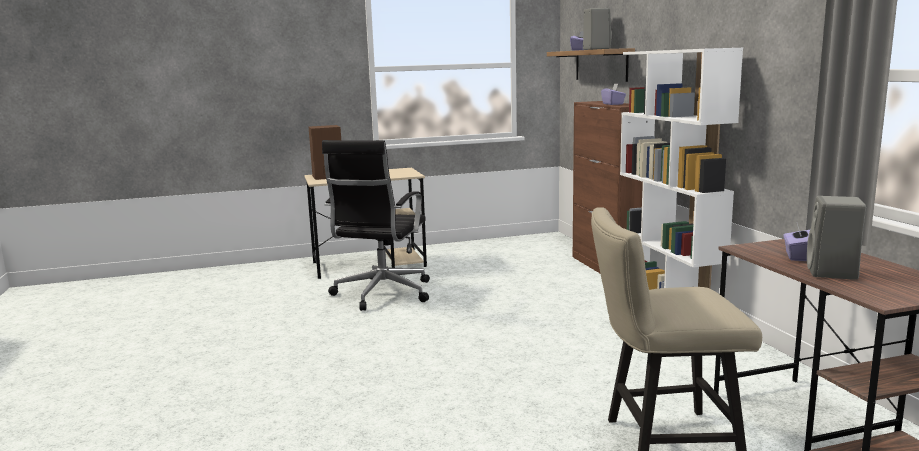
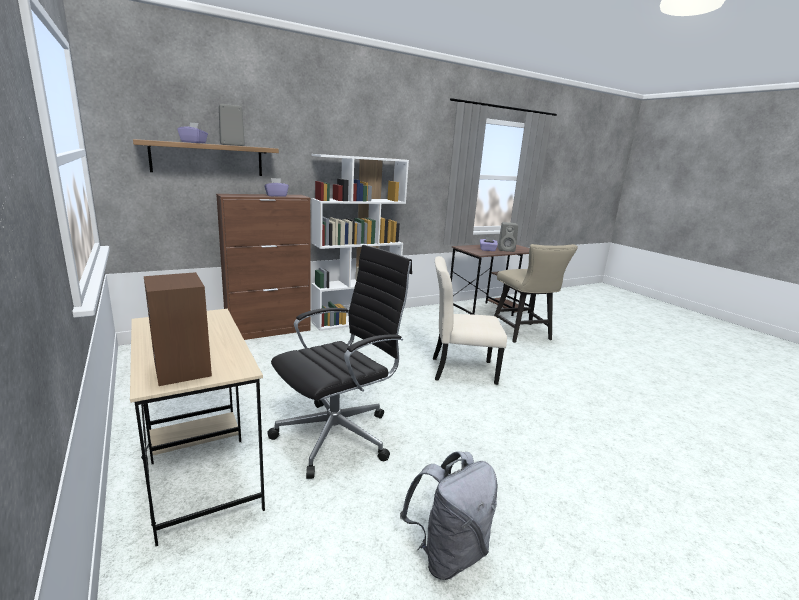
camera: 105 degrees left, 5 degrees up
(234, 318) = (447, 553): none -> grey backpack
(381, 294) = (338, 435): black office chair -> black office chair turned 45 degrees counterclockwise
(491, 354) = (460, 370): none -> beige chair

